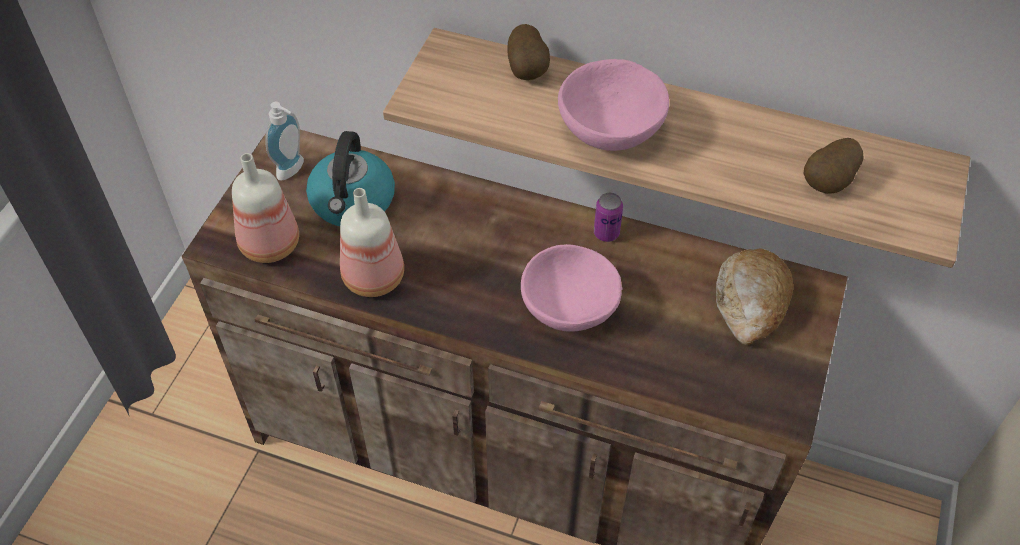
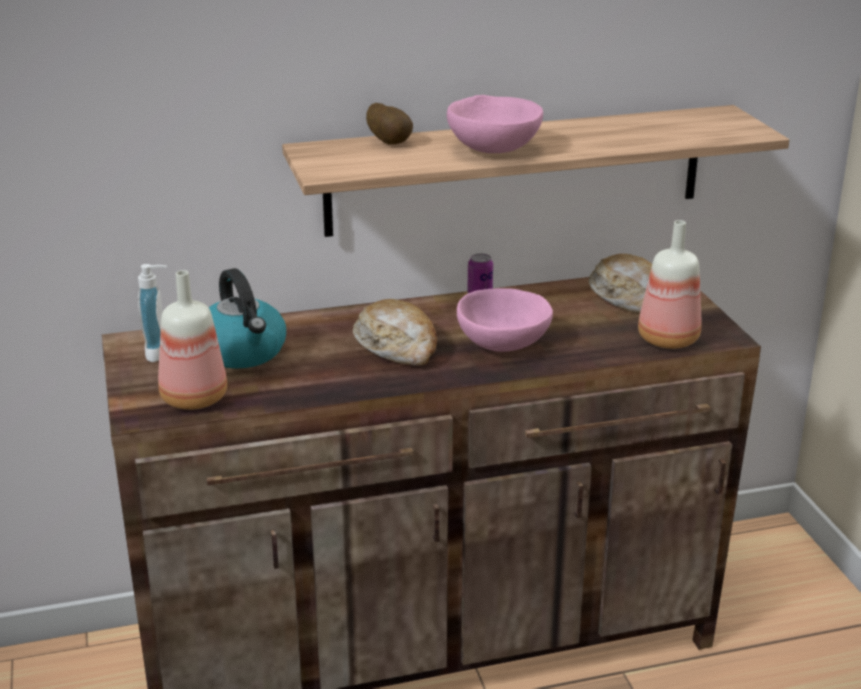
camera: 35 degrees left, 25 degrees down
(373, 275) = (316, 383): bottle -> bottle (666, 339)
(478, 262) = (397, 347): none -> bread
(828, 183) = (670, 132): potato -> none

